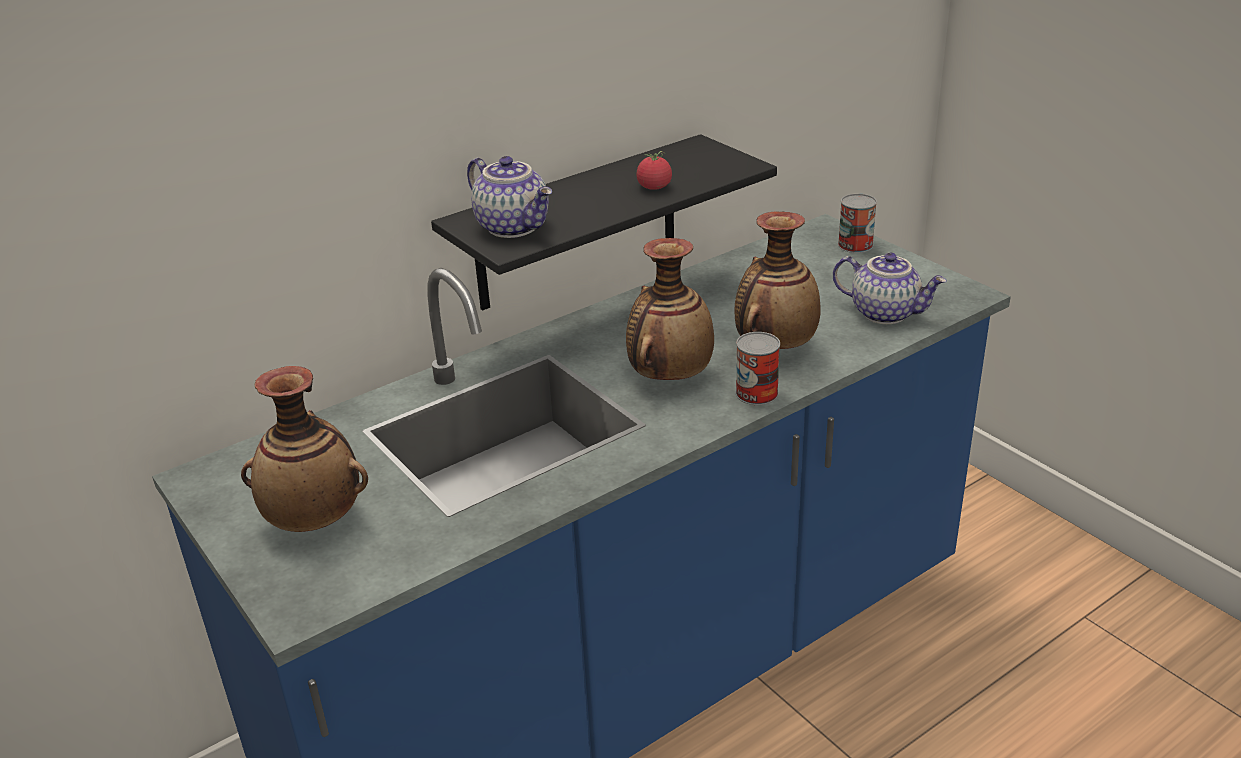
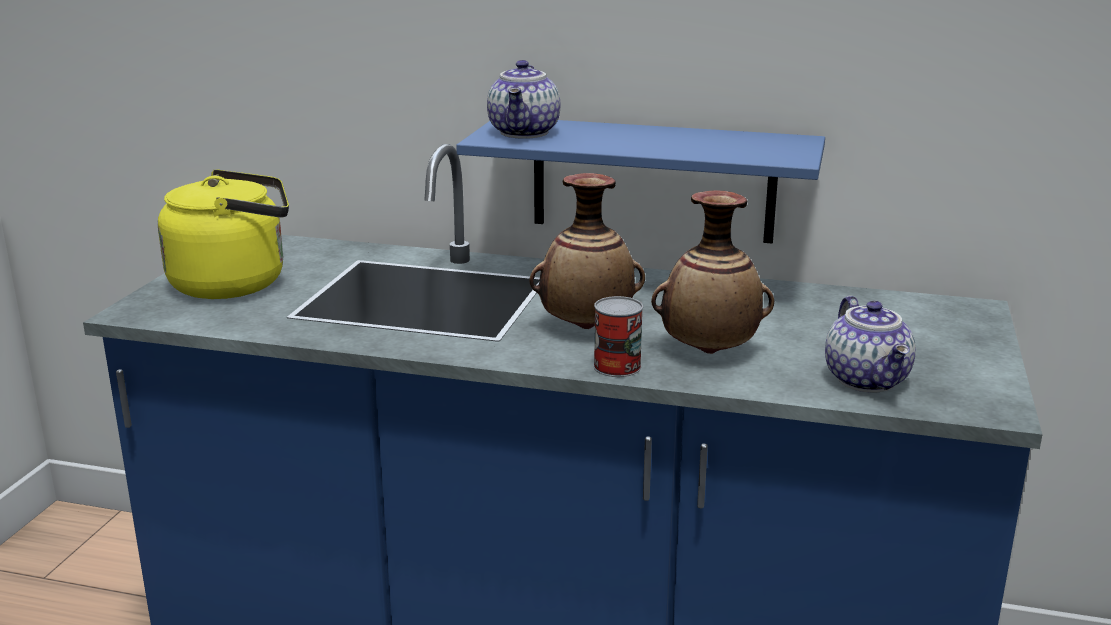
camera: 50 degrees right, 10 degrees down
(315, 520) = (236, 283): vase -> yellow kettle
(577, 224) = (652, 179): black shelf -> blue shelf
(654, 187) = (680, 147): tomato -> none
(855, 245) = (973, 330): can -> none

